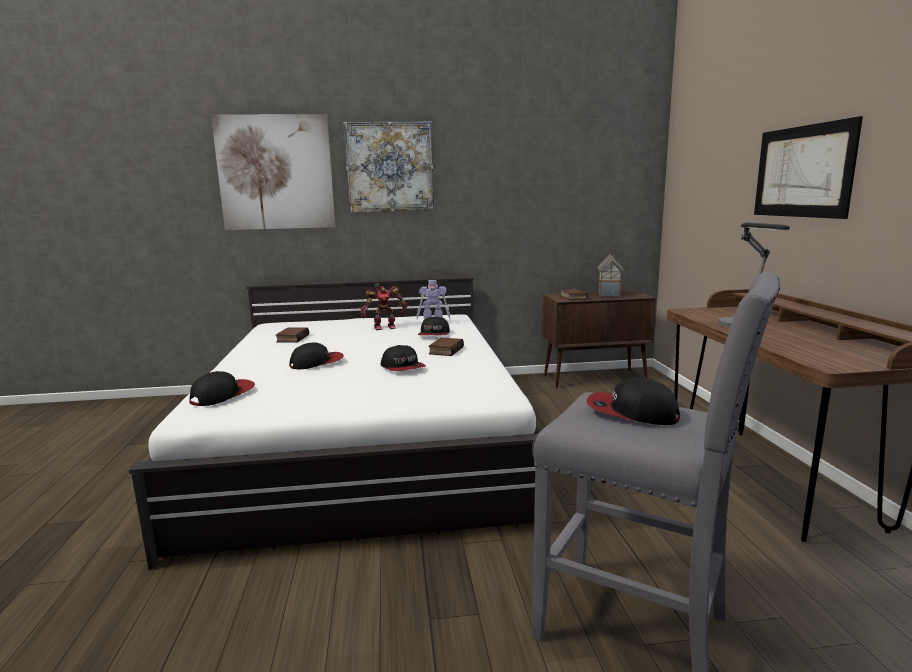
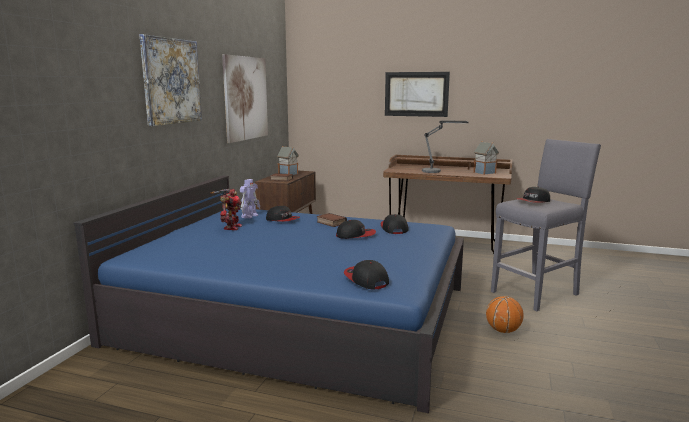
camera: 65 degrees left, 0 degrees up
(275, 173) = (88, 85): picture -> picture (246, 98)
(292, 338) = (210, 254): book -> none
(317, 362) = (314, 251): cap -> cap (394, 228)
(365, 441) = (297, 315): white bed -> blue bed
(411, 602) = (503, 330): none -> basketball
(832, 352) = (485, 173): none -> toy house

